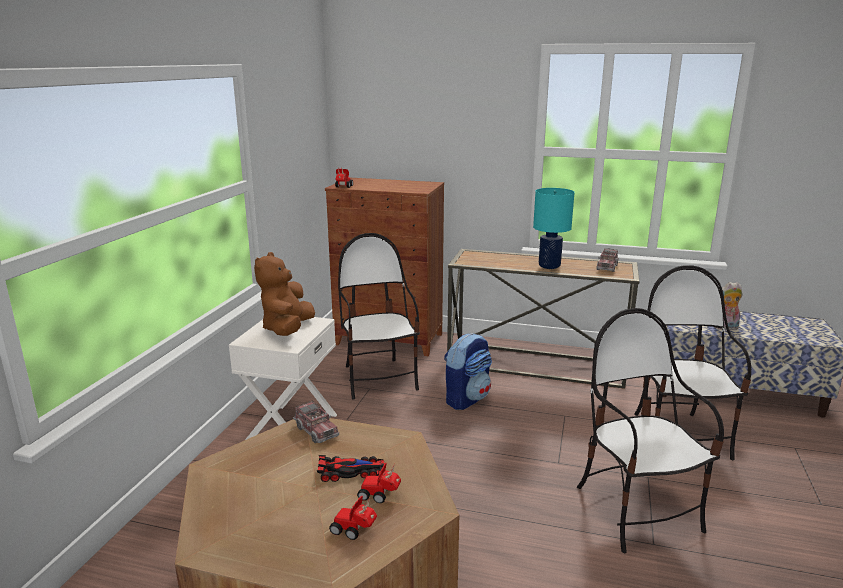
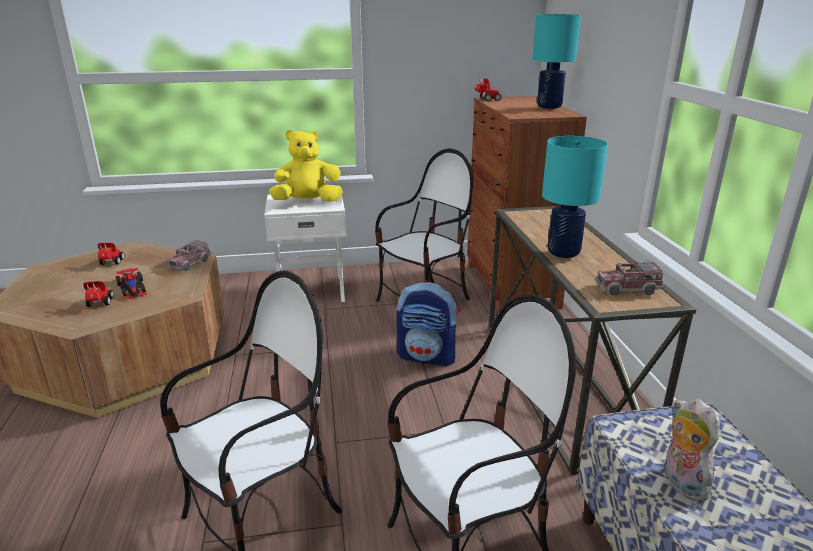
camera: 65 degrees right, 5 degrees up
(287, 329) = (308, 202): brown plush toy -> yellow plush toy
(355, 530) = (54, 305): toy car -> toy car (111, 263)
(404, 182) = (549, 108): none -> turquoise table lamp

